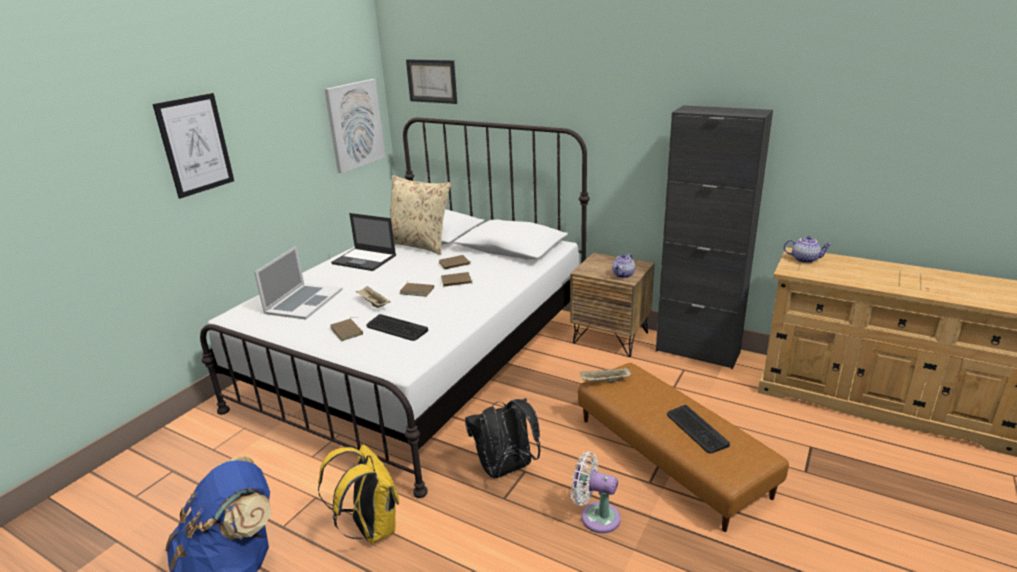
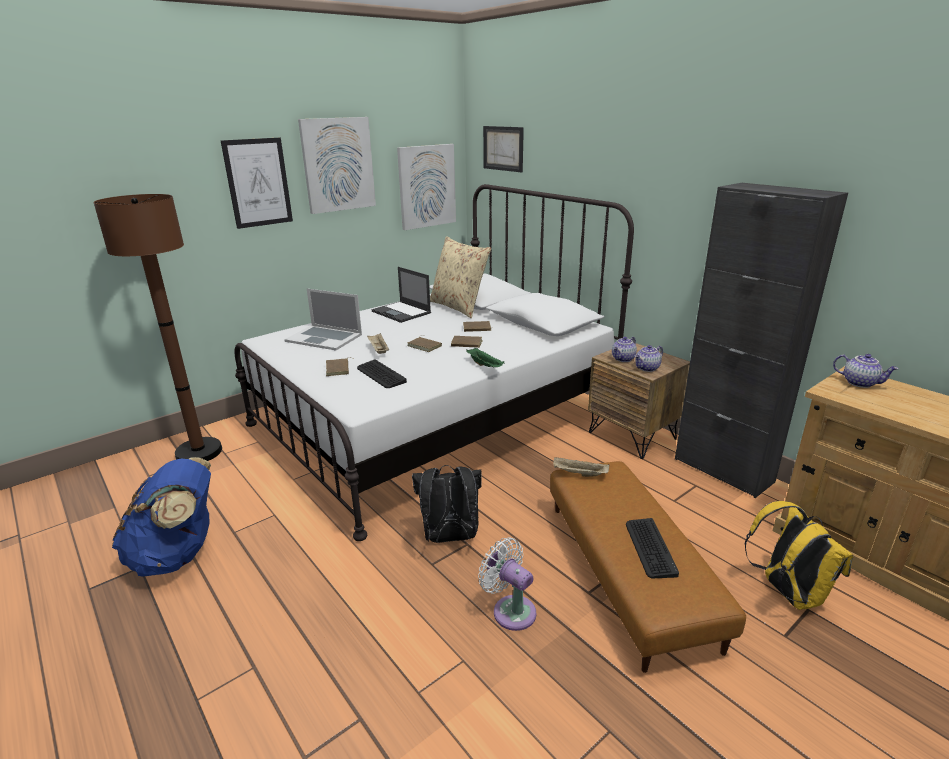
camera: 20 degrees right, 0 degrees up
(181, 456) = (199, 452): none -> brown floor lamp
(271, 114) = (338, 165): none -> picture
(303, 301) = (324, 338): laptop -> laptop turned 75 degrees clockwise
(371, 528) = (300, 555): yellow backpack -> yellow backpack (787, 592)
(491, 300) = (485, 366): none -> green tray
(598, 270) = (623, 359): none -> teapot

